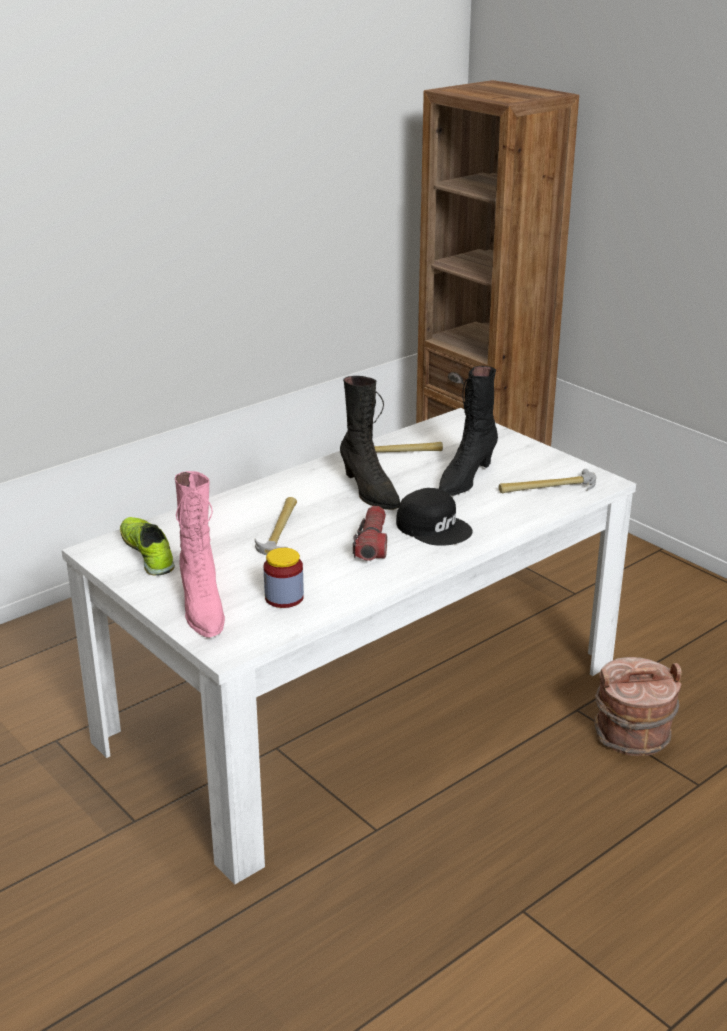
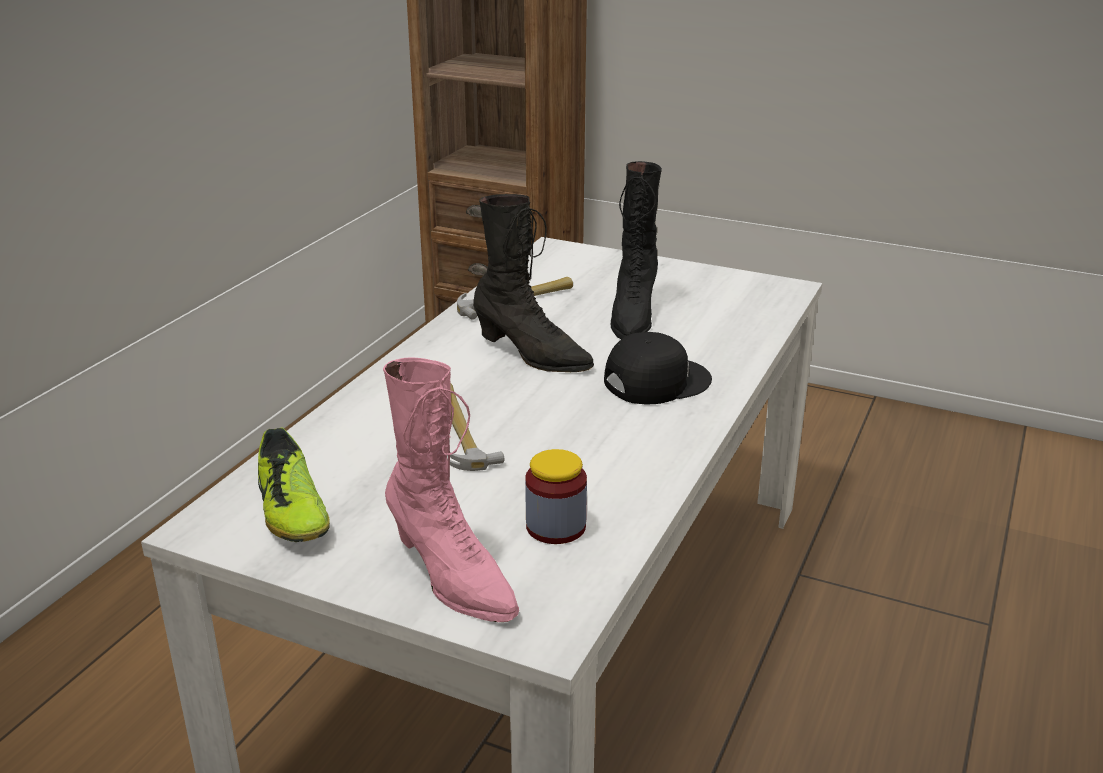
camera: 25 degrees left, 0 degrees up
(148, 553) = (292, 511): shoe -> shoe turned 150 degrees counterclockwise
(372, 543) = (600, 420): flashlight -> none
(434, 527) = (655, 381): black cap -> black cap turned 45 degrees counterclockwise
(547, 487) = (735, 306): hammer -> none
(632, 736) = (879, 588): brown bucket -> none

